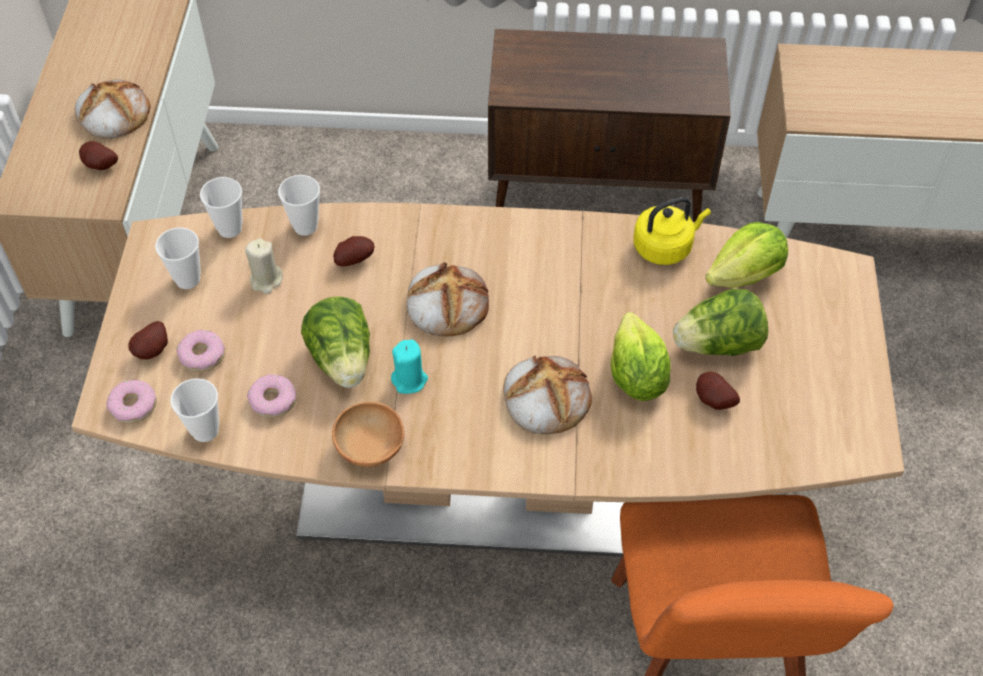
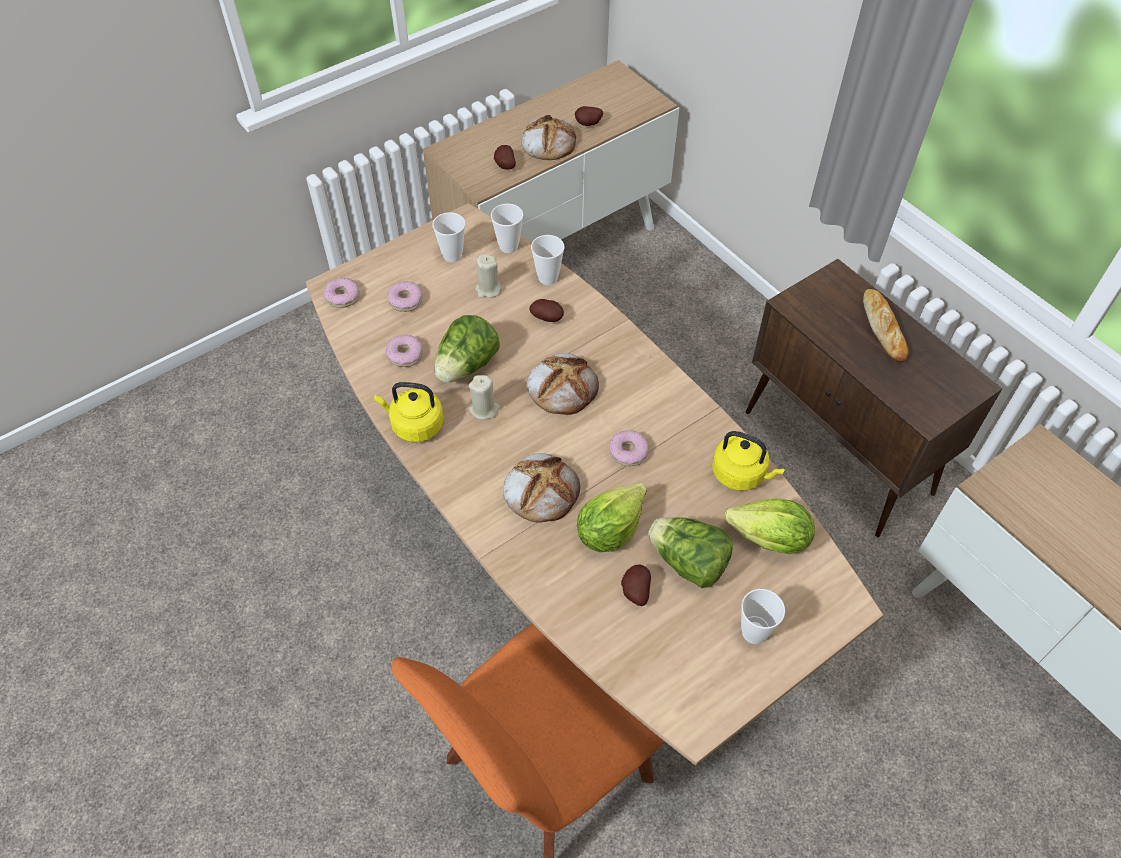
camera: 50 degrees right, 0 degrees up
(154, 351) = (388, 278): potato -> potato (588, 124)
(205, 430) = (355, 339): cup -> cup (754, 632)
(370, 448) = (415, 425): brown bowl -> yellow kettle
(409, 380) = (484, 409): turquoise candle -> beige candle
(567, 306) = (628, 452): none -> donut
(597, 57) = (883, 328): none -> bread

